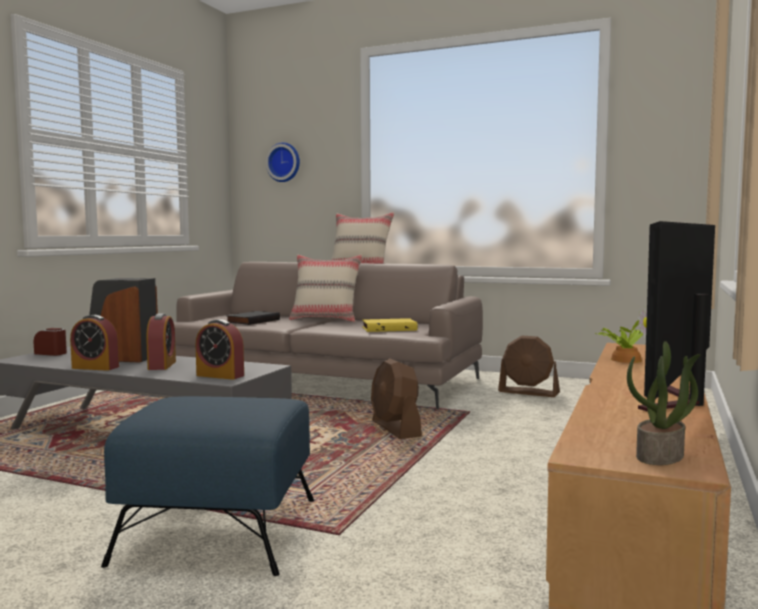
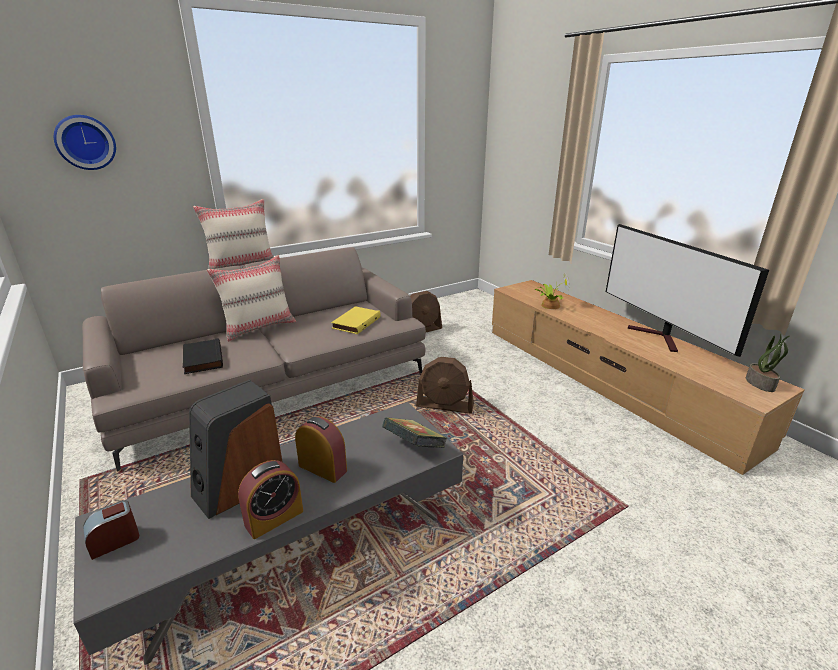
camera: 55 degrees left, 20 degrees up
(218, 530) = (594, 561): blue ottoman -> none
(220, 375) = (414, 447): alarm clock -> book

